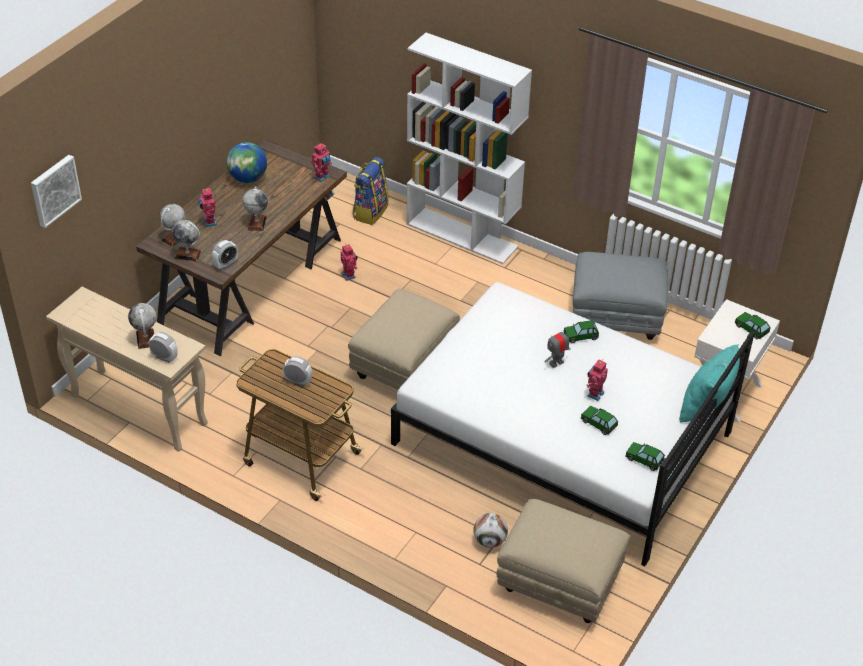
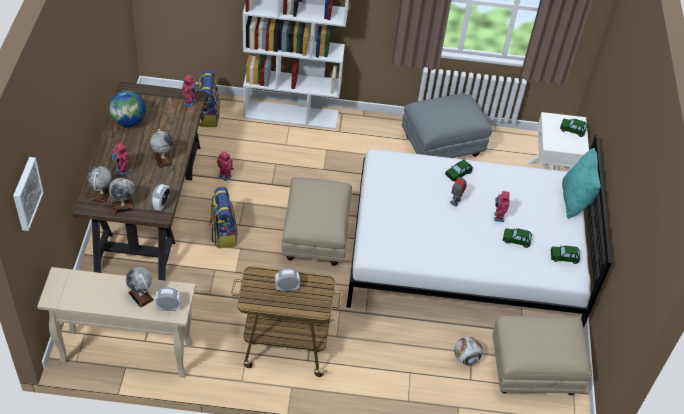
camera: 30 degrees left, 5 degrees up
(308, 331) = (223, 234): none -> backpack

